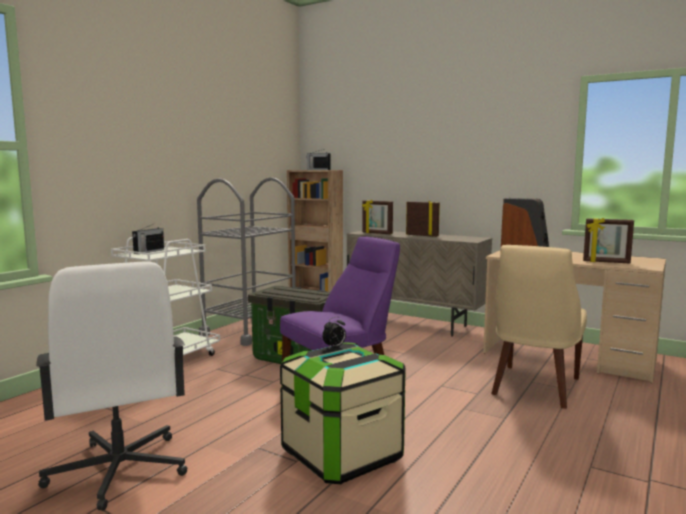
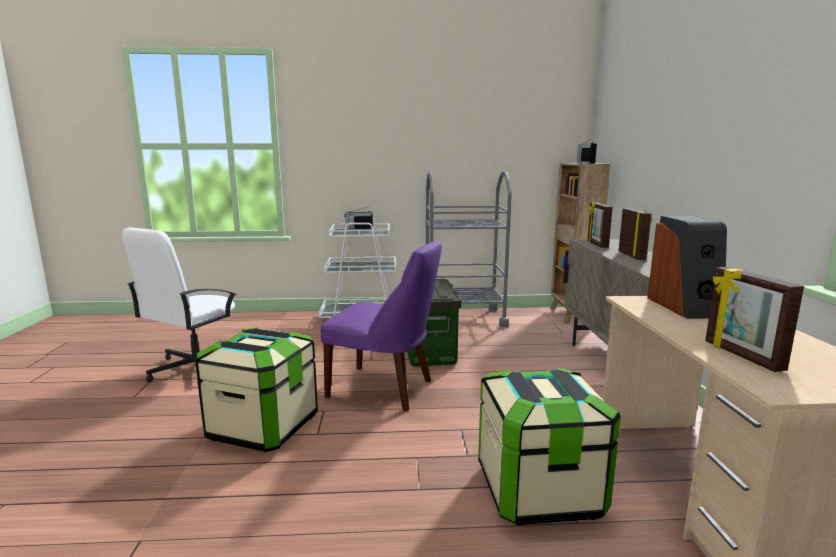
camera: 55 degrees right, 5 degrees up
(334, 347) = (274, 332): alarm clock -> none
(534, 388) = (539, 490): beige chair -> storage box

